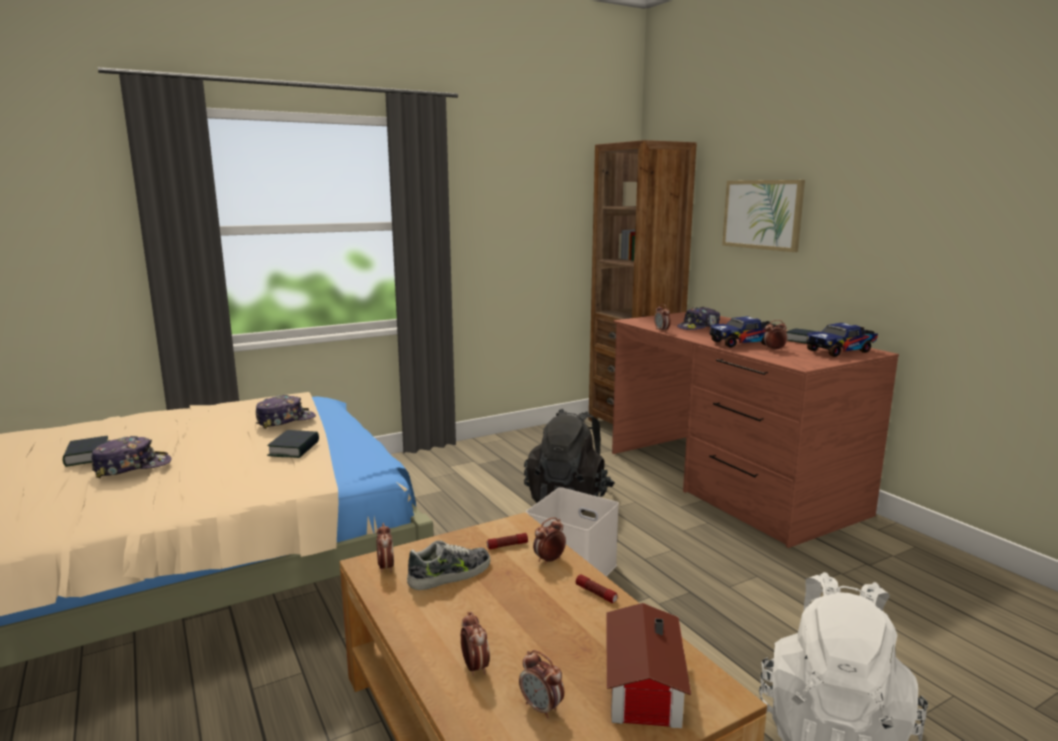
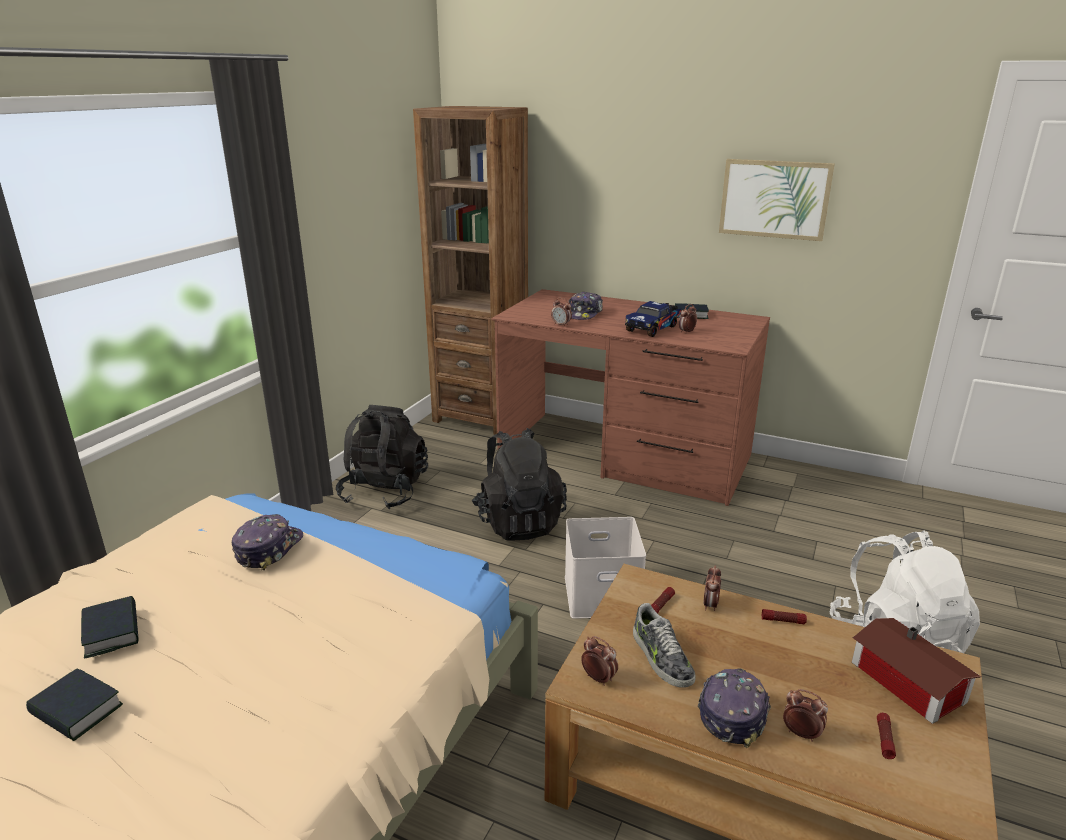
camera: 35 degrees left, 10 degrees up
(132, 467) = (183, 696): cap -> cap (733, 712)
(294, 449) = (349, 585): book -> book (112, 632)
(450, 575) = (661, 658): shoe -> shoe turned 135 degrees clockwise
(495, 454) = (384, 491): none -> black backpack
(541, 708) = (884, 739): alarm clock -> flashlight
(762, 214) = (617, 189): picture -> picture (774, 199)
(841, 351) = (733, 323): toy truck -> none

